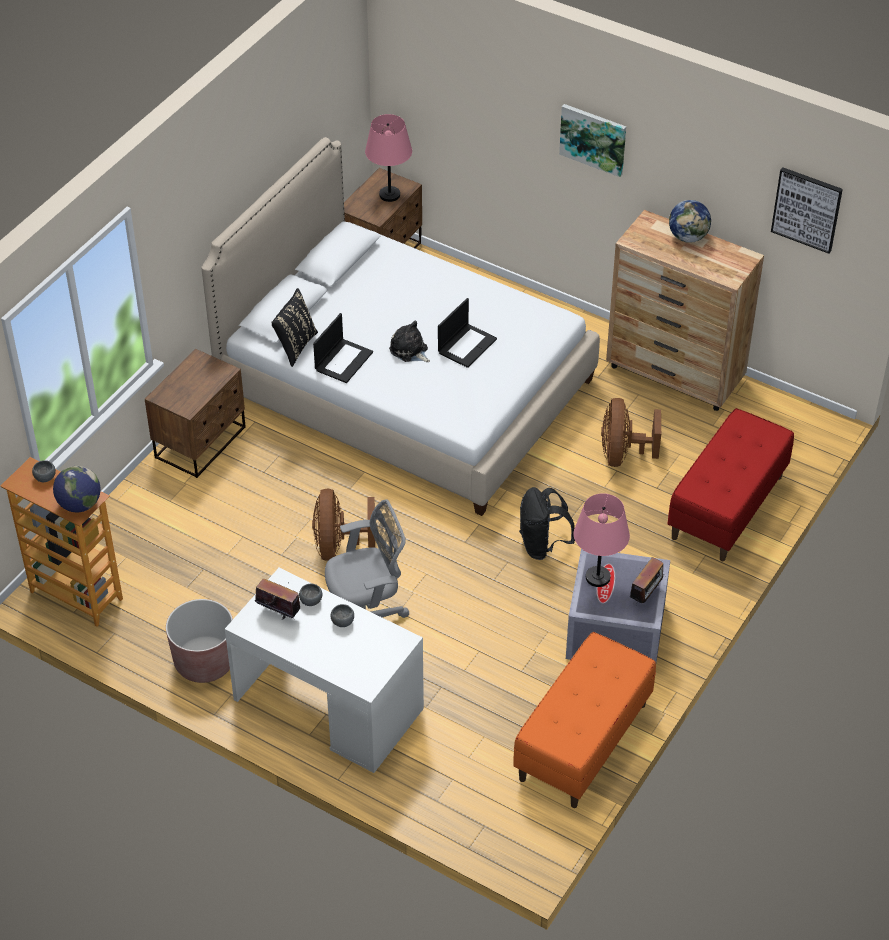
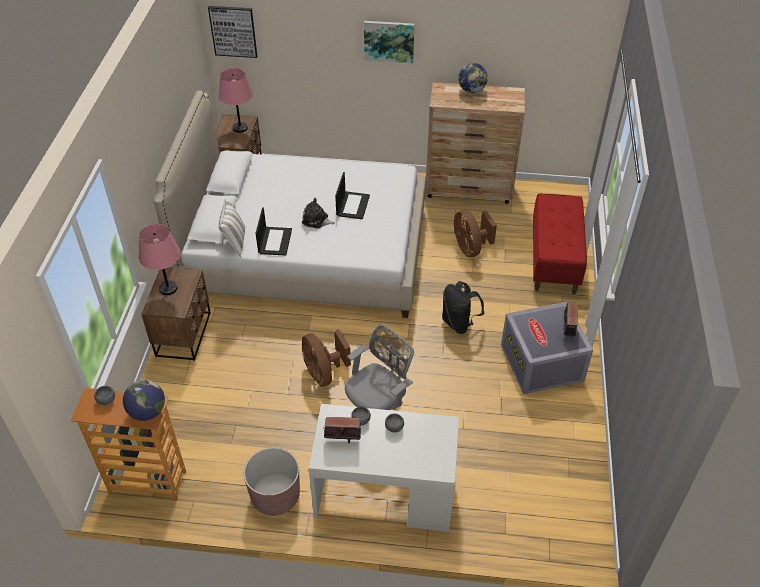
camera: 25 degrees left, 0 degrees up
(295, 346) = (234, 242): black pillow -> white pillow
(583, 742) = (573, 448): orange bench -> none
(597, 577) = (530, 330): pink table lamp -> pink table lamp (168, 289)
(807, 209) = (555, 44): picture -> picture (233, 31)

